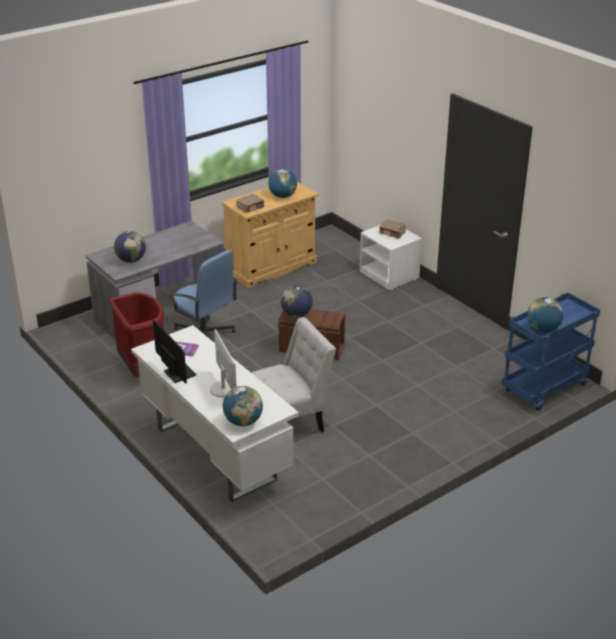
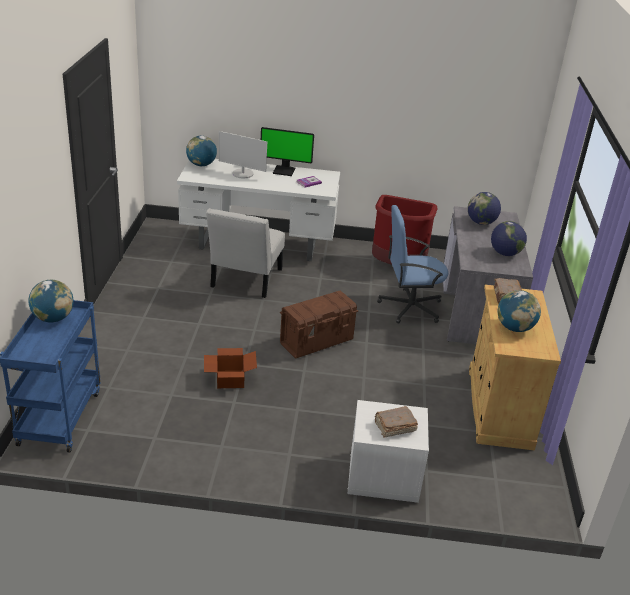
camera: 130 degrees right, 0 degrees up
(296, 314) = (332, 299): globe -> globe (505, 253)
(406, 356) = (229, 379): none -> cardboard box

